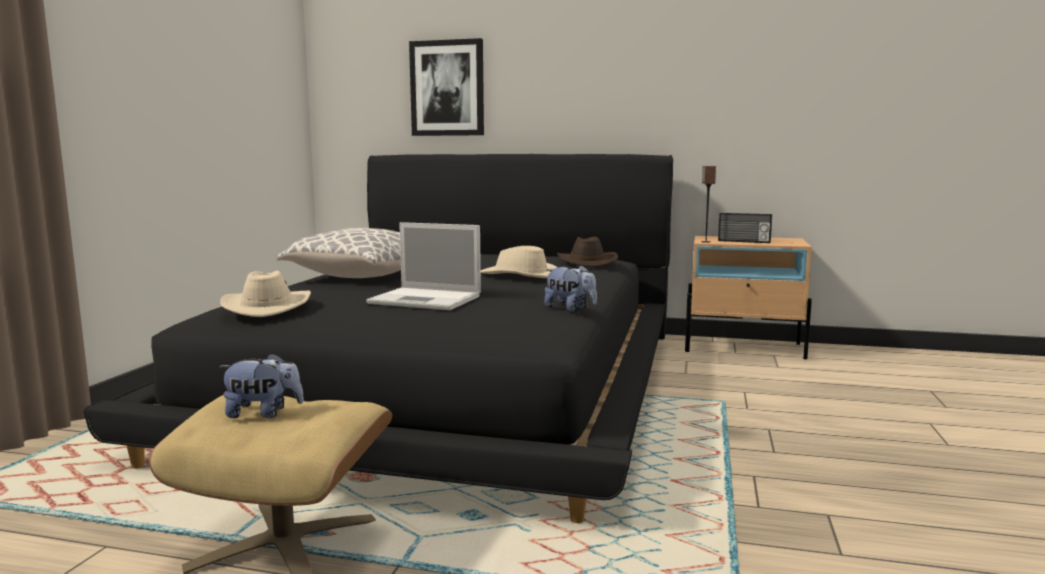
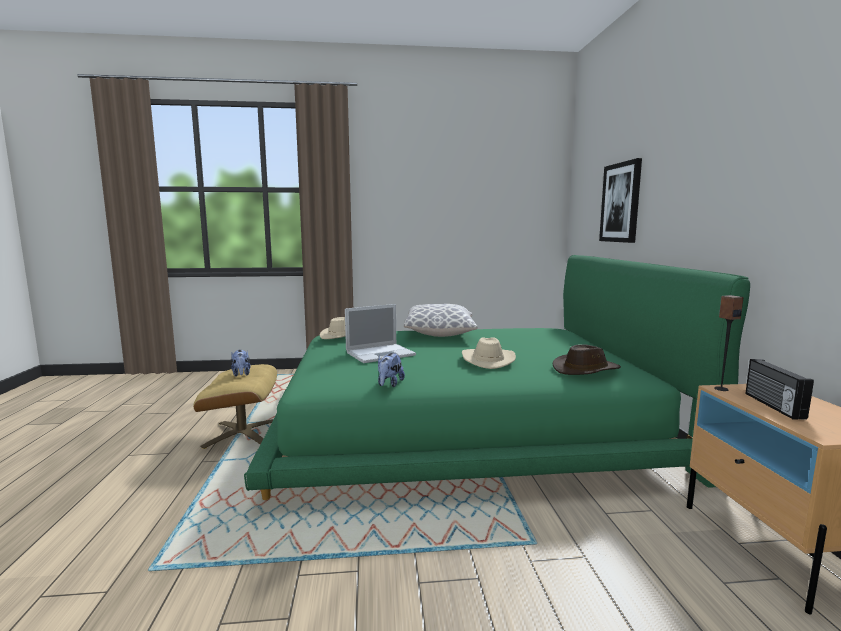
camera: 70 degrees right, 0 degrees up
(427, 300) = (381, 353): laptop -> laptop turned 120 degrees counterclockwise
(456, 384) = (466, 424): black bed -> green bed

